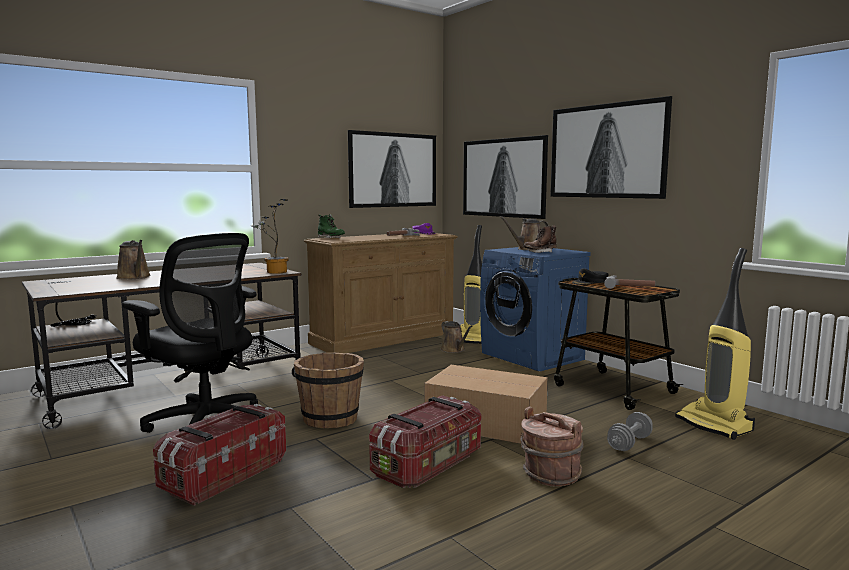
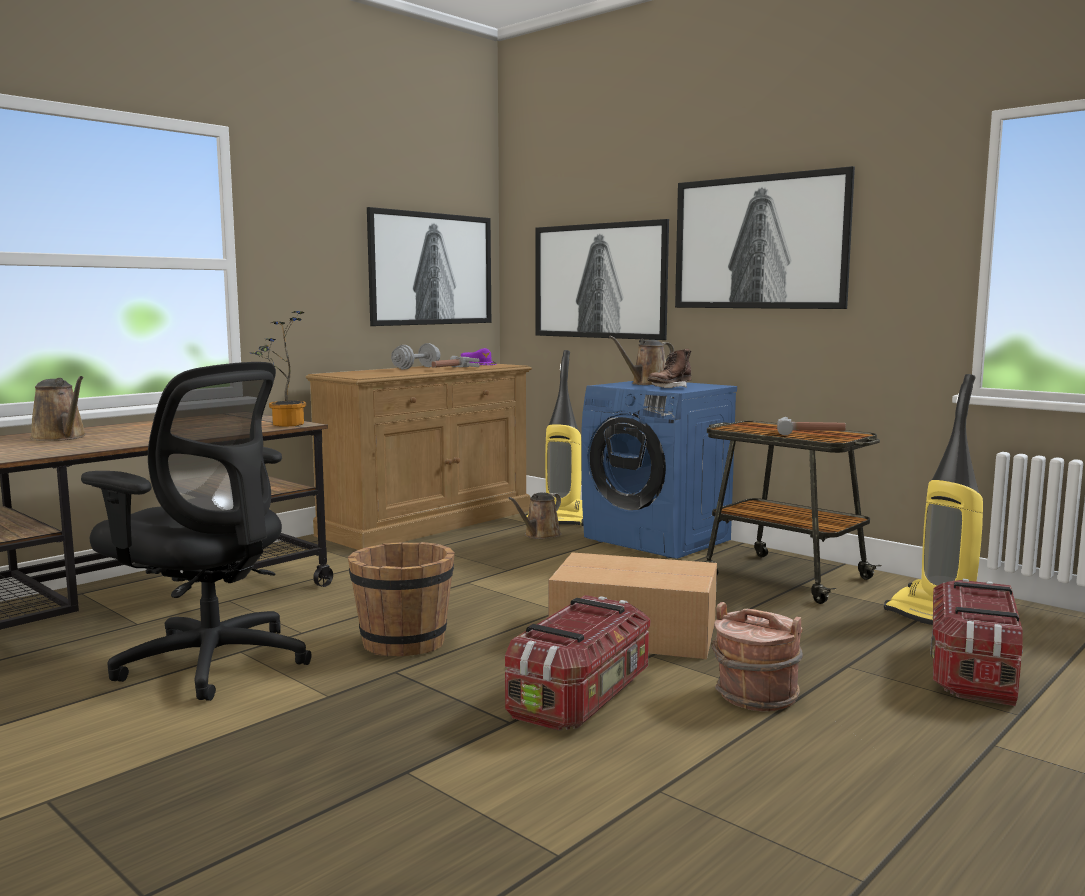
camera: 10 degrees left, 0 degrees up
(223, 475) = (277, 735): storage box -> storage box (972, 671)
(331, 239) = (348, 373): green boot -> none
(454, 350) = (540, 535): brown watering can -> brown watering can turned 75 degrees clockwise
(590, 282) = (750, 428): black cap -> none
(629, 443) = (840, 647): grey dumbbell -> grey dumbbell (416, 368)

